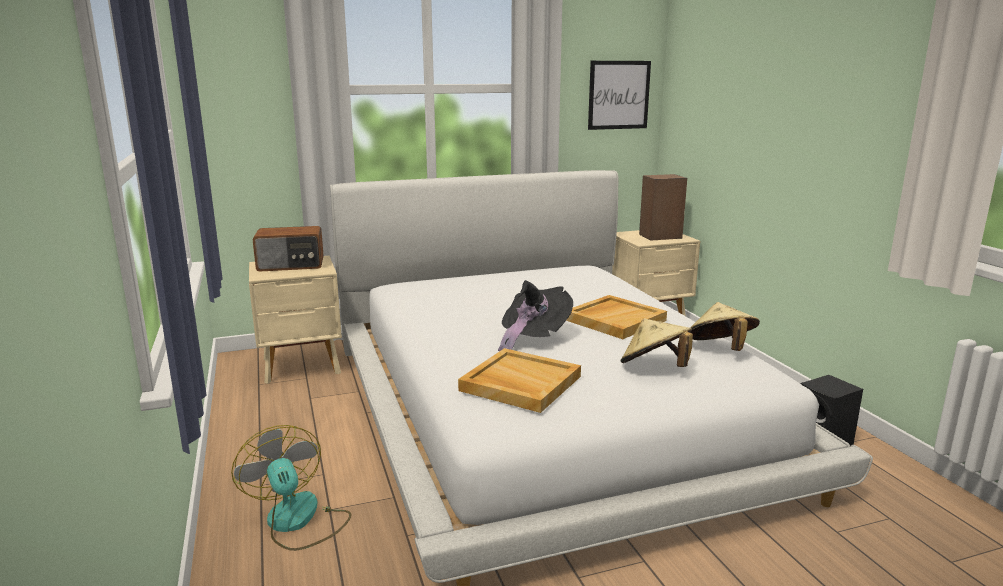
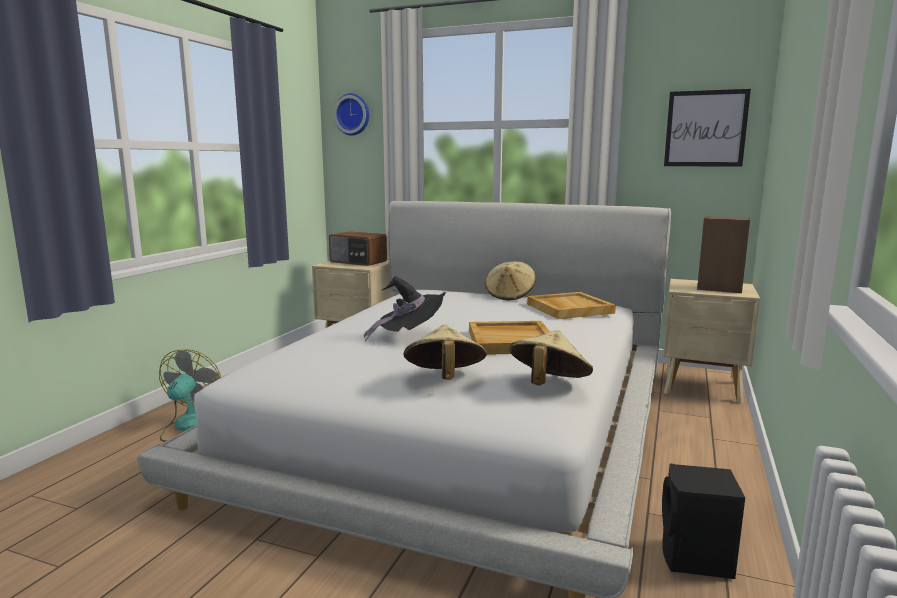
camera: 40 degrees right, 5 degrees down
(233, 73) = (353, 114): none -> wall clock
(501, 274) = (510, 296): none -> beige hat
(519, 383) = (319, 358): beige tray -> beige tray (568, 308)

